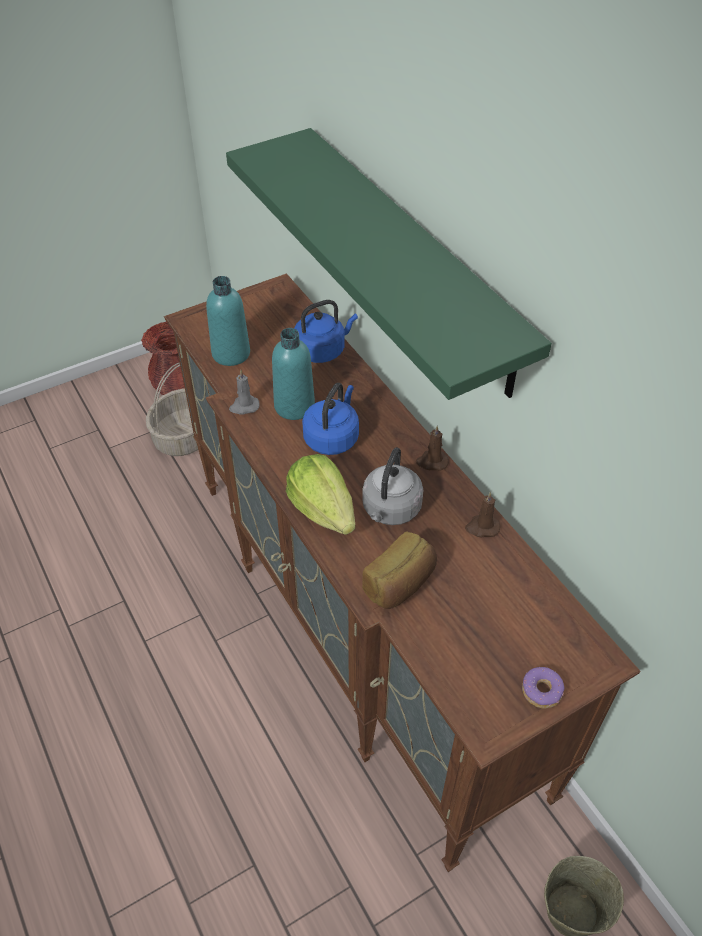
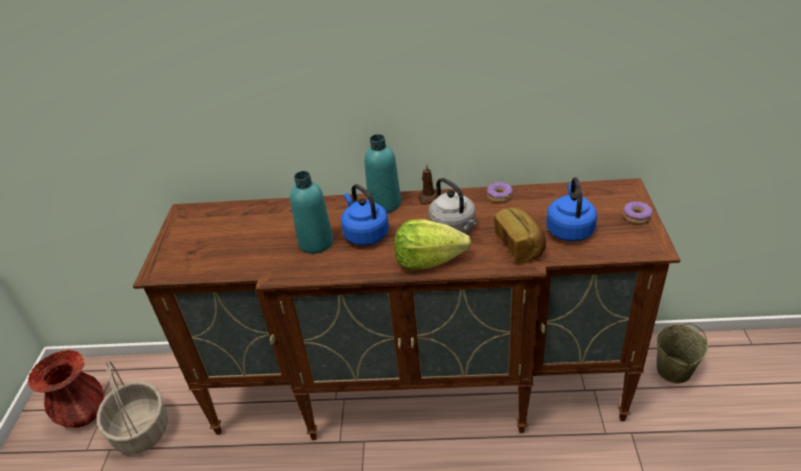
camera: 55 degrees left, 10 degrees down
(231, 353) = (224, 259): turquoise bottle -> turquoise bottle (384, 204)
(244, 406) = (289, 269): grey candle -> none
(322, 350) = (275, 211): blue kettle -> blue kettle (569, 229)
(412, 259) = (336, 72): green shelf -> none
(482, 527) = (499, 196): brown candle -> donut

